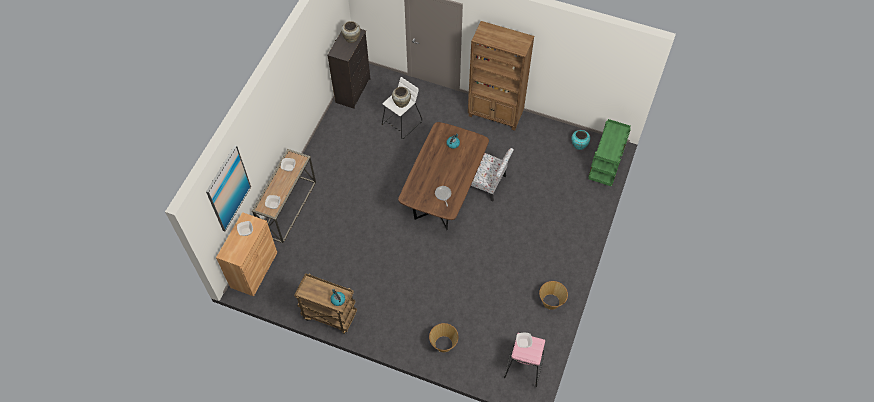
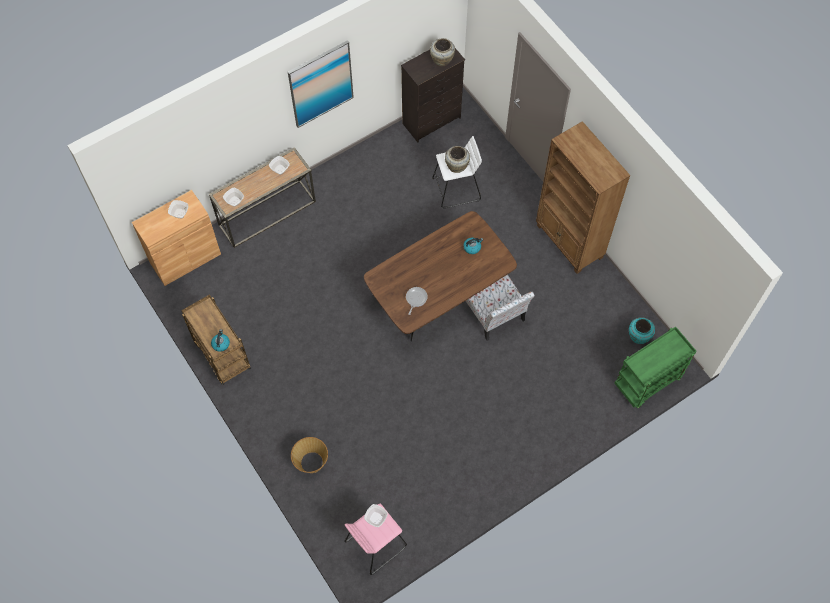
camera: 35 degrees right, 5 degrees up
(228, 188) = (175, 156): picture -> picture (321, 84)
(551, 302) = (461, 494): basket -> none

